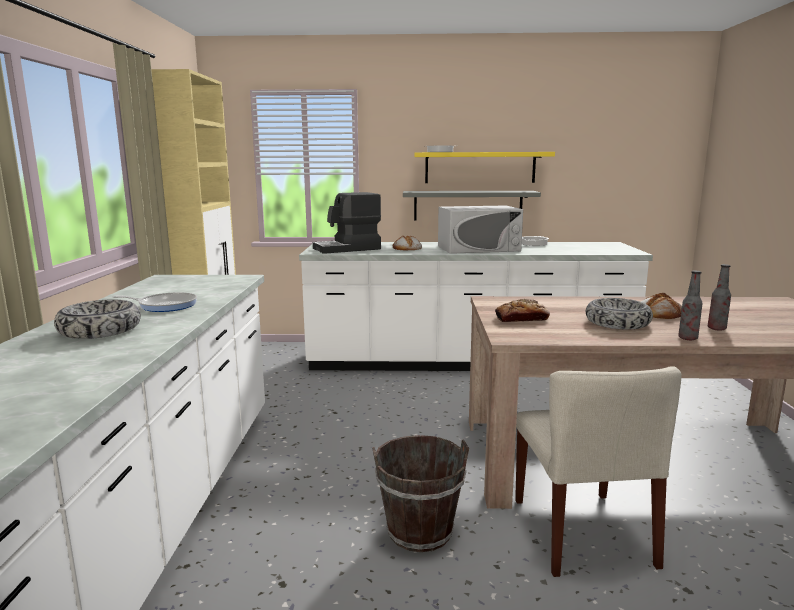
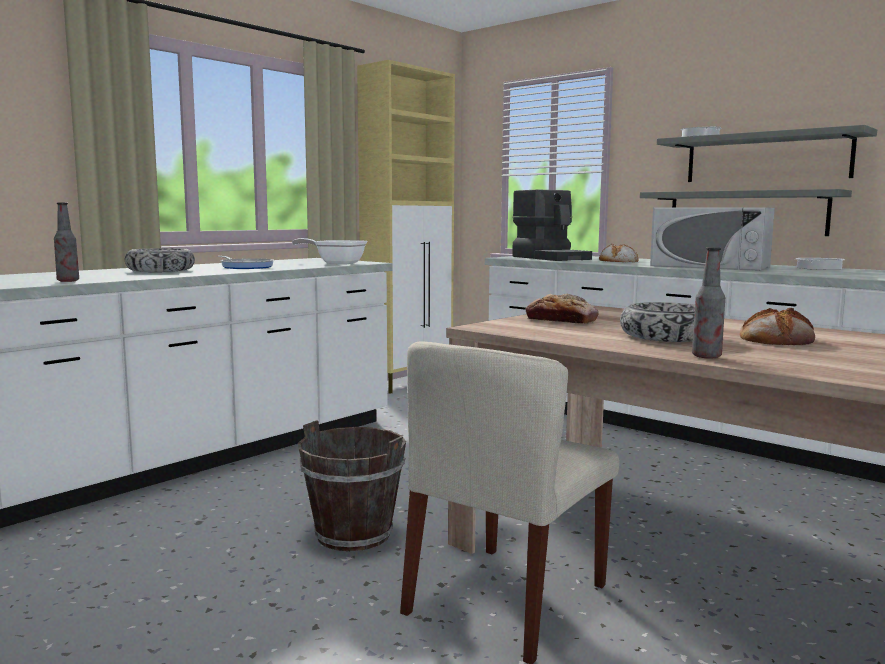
camera: 40 degrees right, 5 degrees down
(223, 284) = (336, 263): none -> frying pan
(347, 249) = (551, 258): coffee machine -> coffee machine turned 135 degrees counterclockwise
(480, 167) = (766, 158): yellow shelf -> grey shelf
(716, 328) = (800, 358): bottle -> bottle (68, 281)

